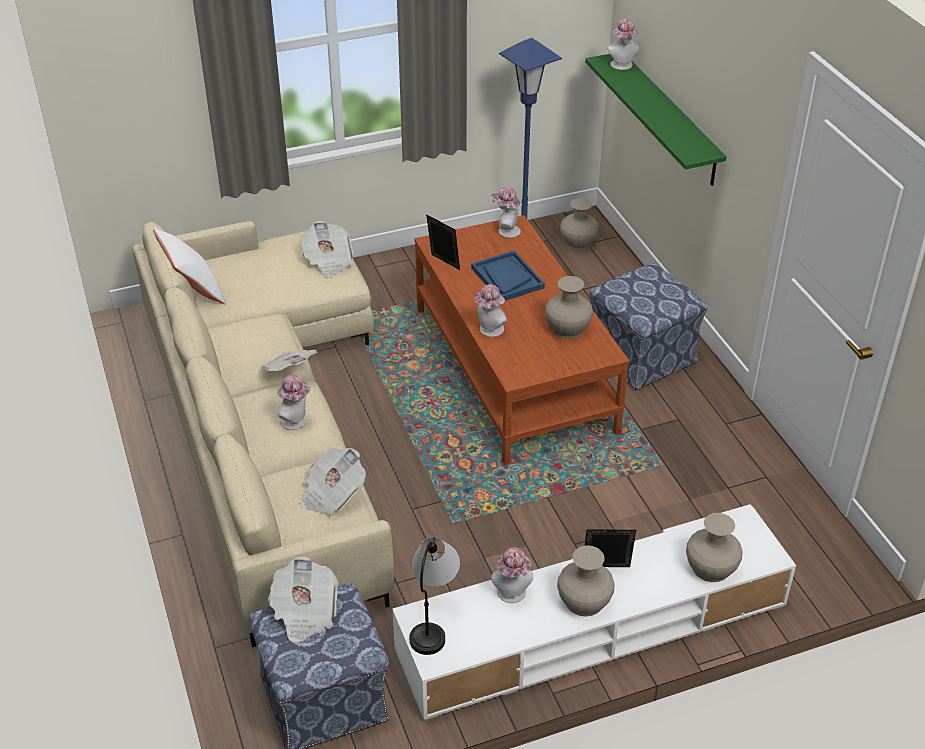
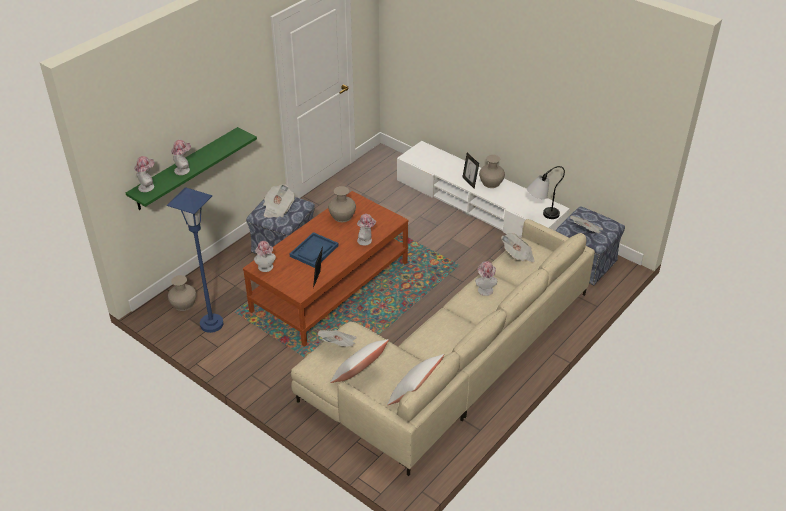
camera: 120 degrees left, 0 degrees up
(264, 259) = (359, 376): none -> white pillow
(290, 371) = (450, 310): newspaper -> newspaper (278, 209)
(512, 595) = (507, 201): hat -> hat (184, 169)
(711, 567) = (442, 158): beige vase -> none

